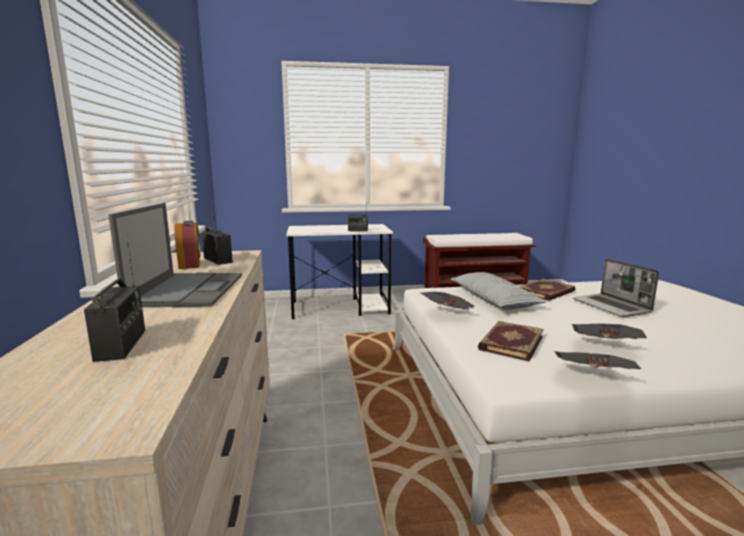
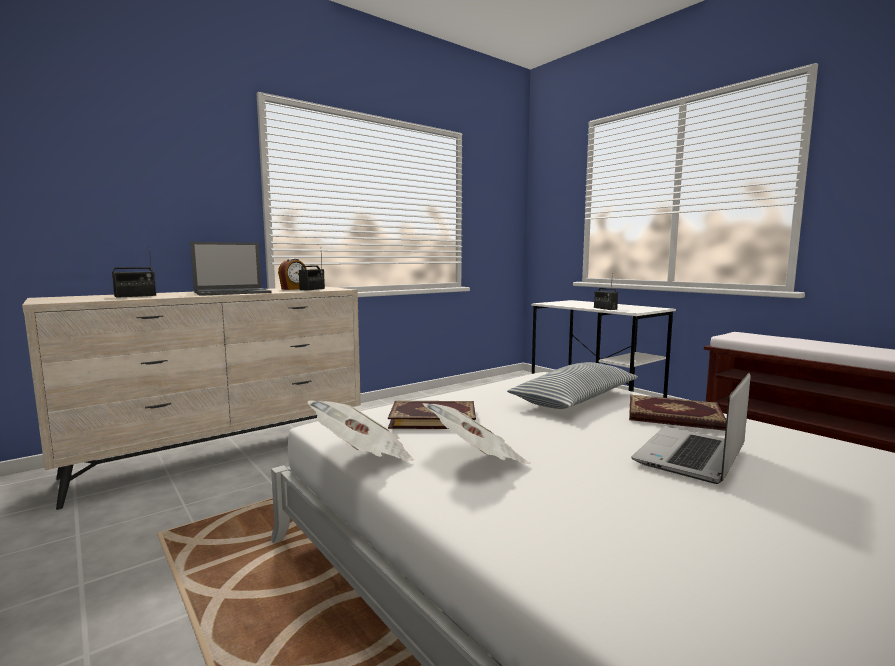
camera: 60 degrees right, 5 degrees down
(448, 315) = (481, 391): newspaper -> none

